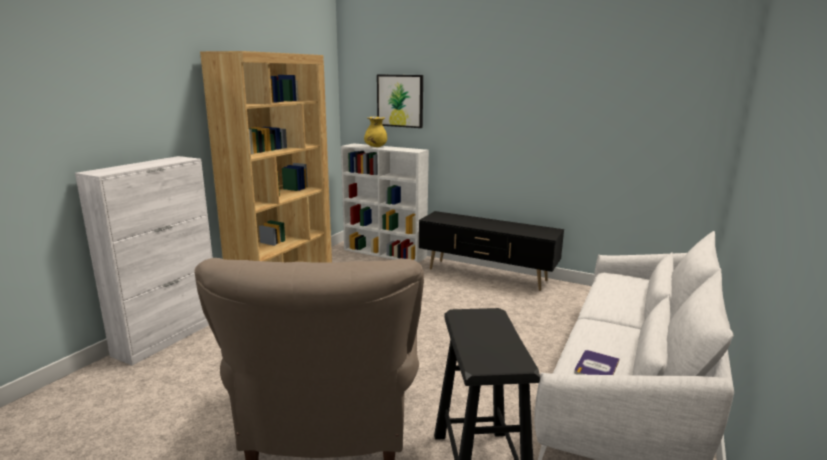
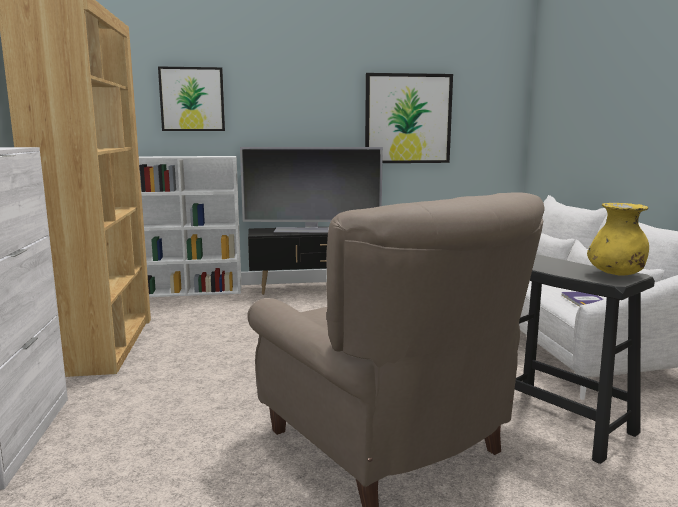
camera: 35 degrees left, 5 degrees down
(375, 147) = (168, 156): yellow vase -> yellow vase (616, 274)
(478, 222) = (313, 230): none -> television
(587, 126) = (408, 119): none -> picture

